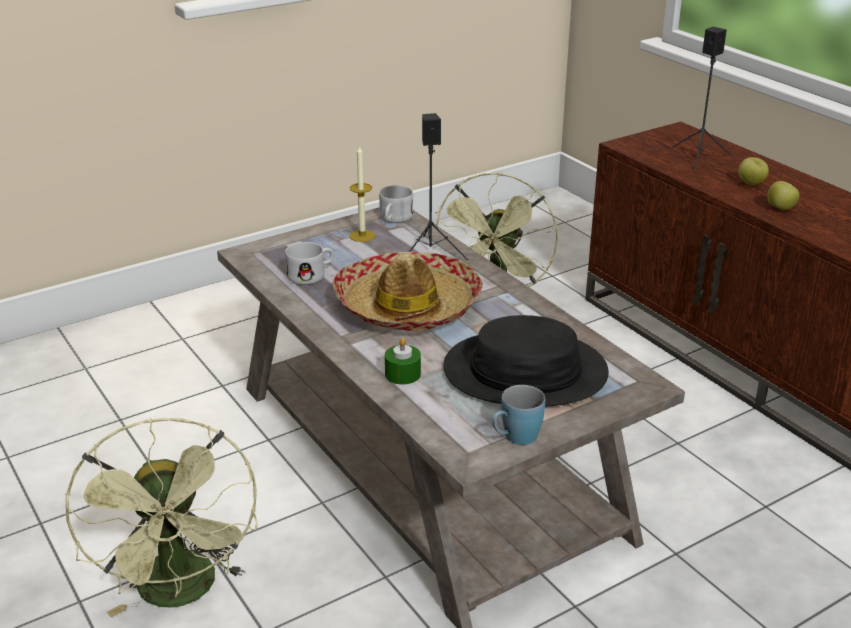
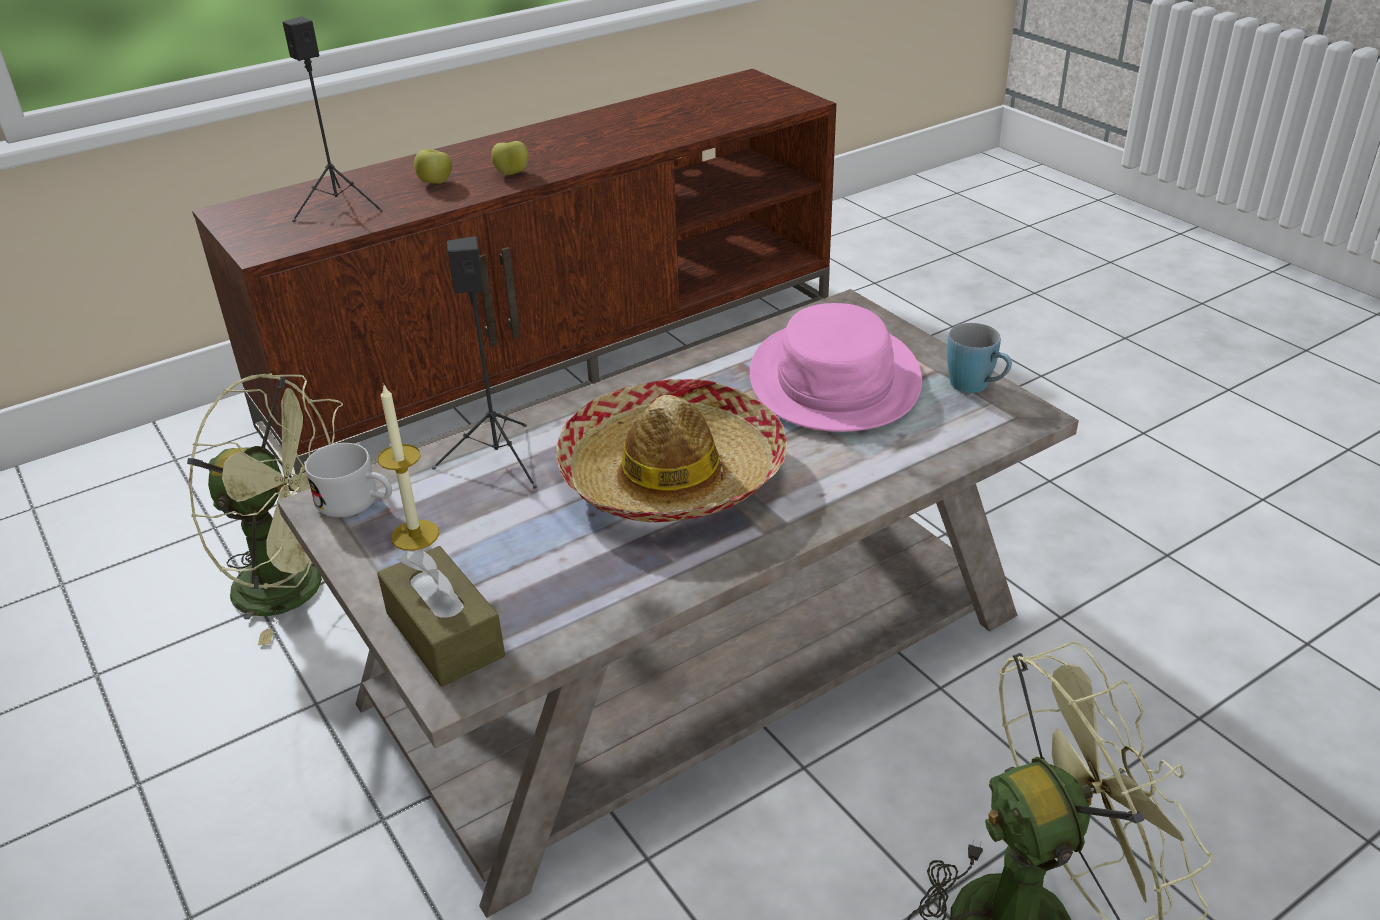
camera: 90 degrees left, 5 degrees up
(280, 248) = (444, 635): none -> brown tissue box
(312, 275) = (561, 582): white mug -> none
(402, 374) = (860, 470): green candle -> none
(525, 372) = (835, 379): black hat -> pink hat

